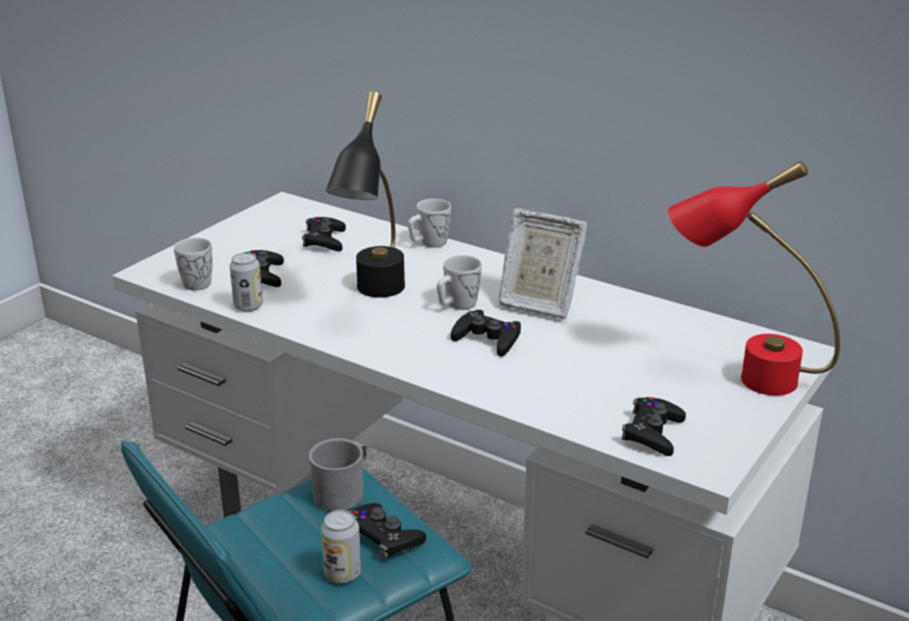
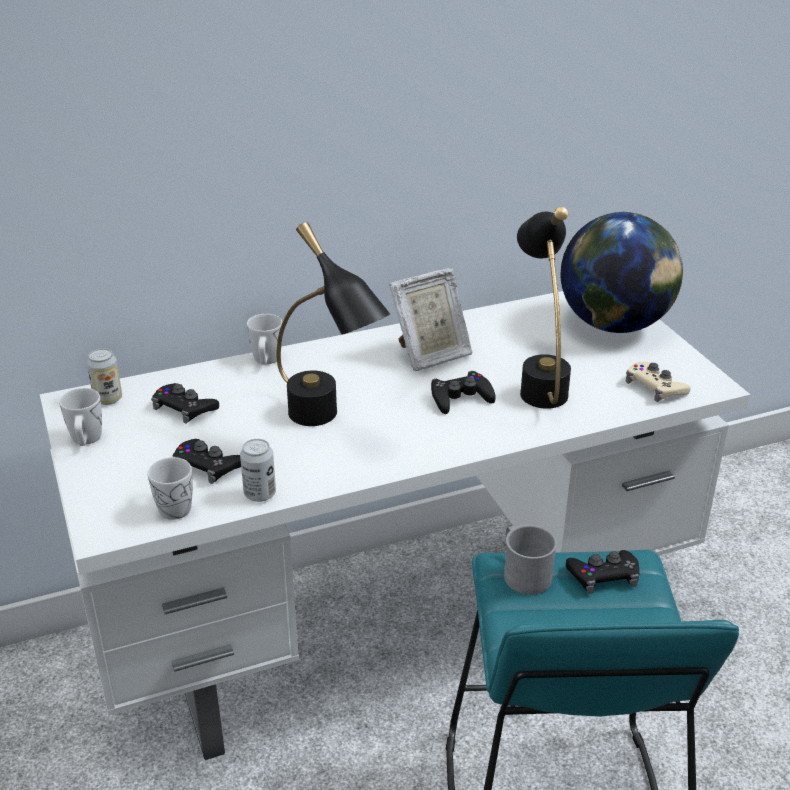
camera: 55 degrees left, 5 degrees up
(342, 573) = (633, 615): can -> can (108, 399)
(457, 305) = (391, 390): white mug -> white mug (86, 440)
(570, 368) = (540, 382): none -> black table lamp
(652, 433) = (655, 387): black game controller -> beige game controller
(741, 375) = (614, 326): red table lamp -> globe

